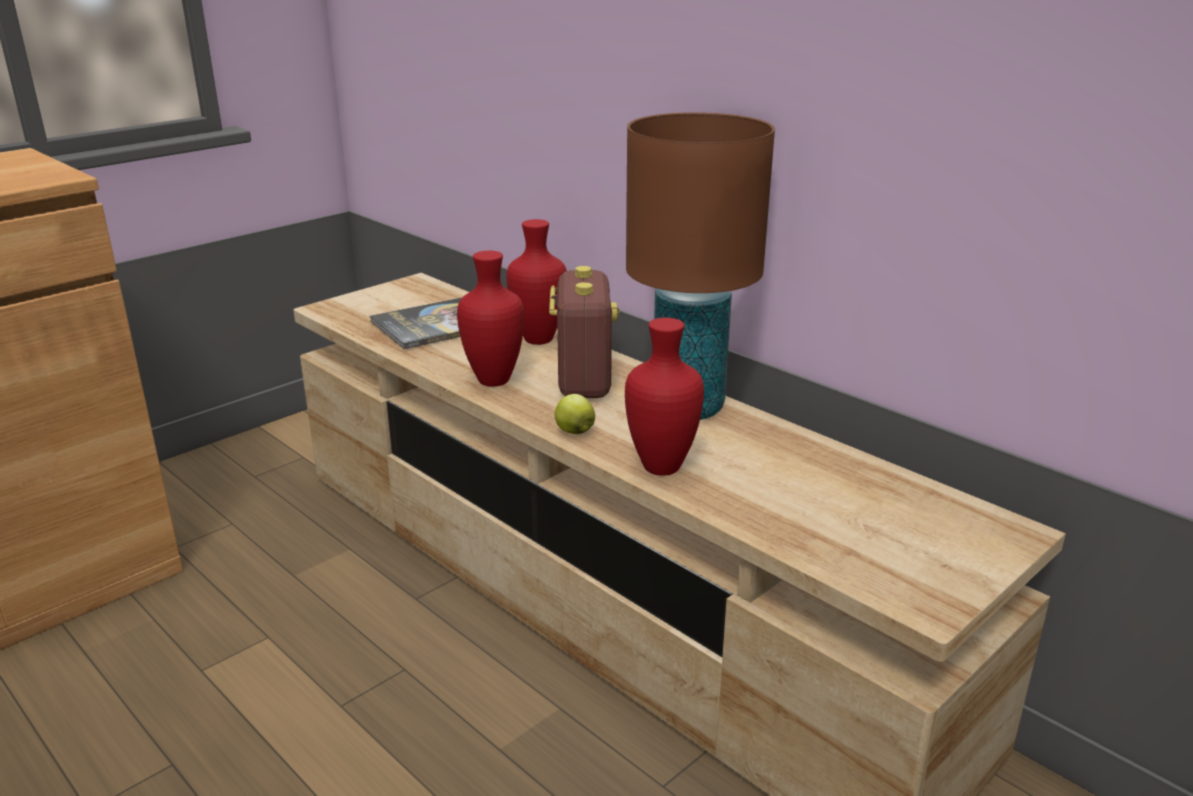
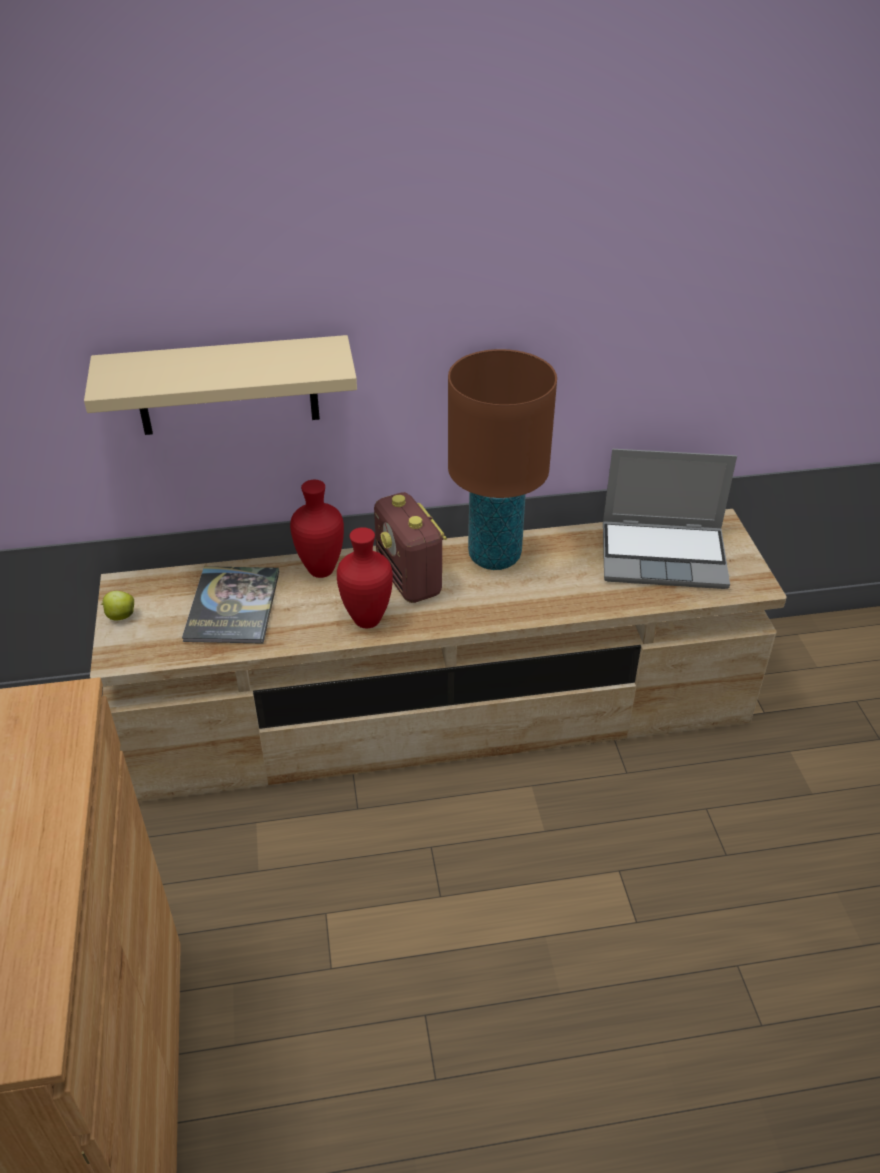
camera: 55 degrees left, 15 degrees up
(518, 95) = (227, 386): none -> beige shelf
(574, 431) = (479, 617): apple -> apple (120, 616)
(583, 380) = (409, 579): radio -> radio turned 150 degrees counterclockwise
(662, 469) = (559, 604): red vase -> none
(865, 510) = (664, 555): none -> laptop

